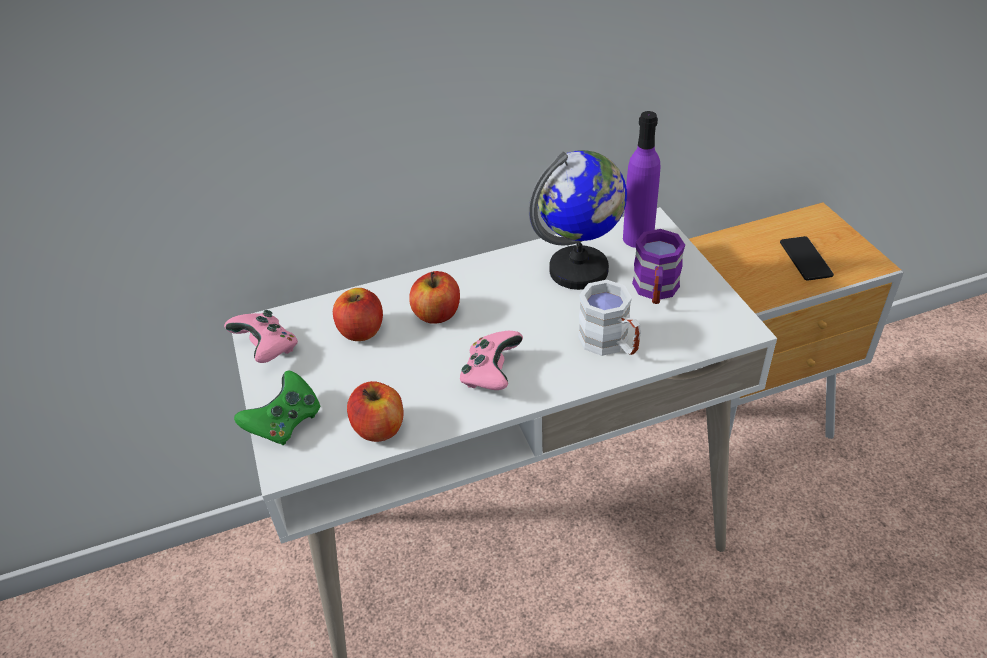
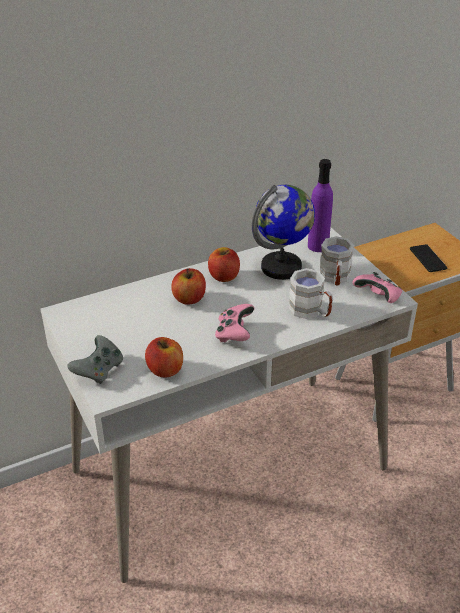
camera: 10 degrees left, 5 degrees down
(268, 349) = (74, 326): pink game controller -> pink game controller (378, 297)
(285, 423) = (99, 371): green game controller -> grey game controller
(361, 331) = (138, 311): apple -> apple (224, 276)
(655, 291) = (335, 278): purple mug -> white mug

